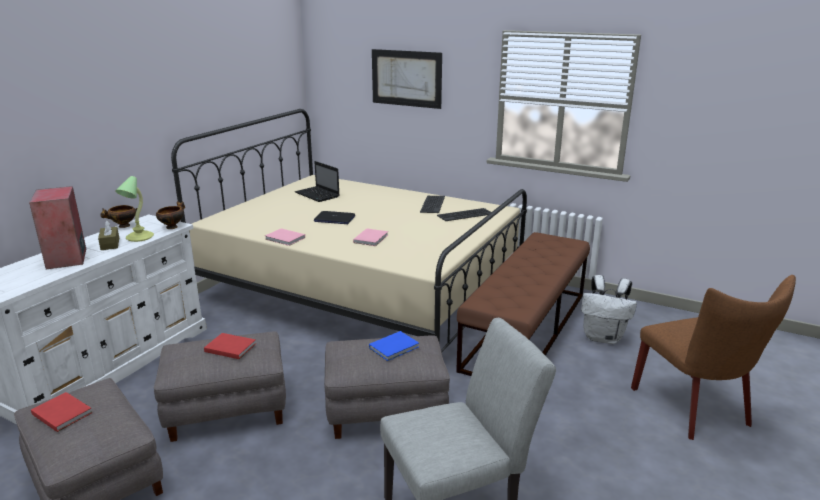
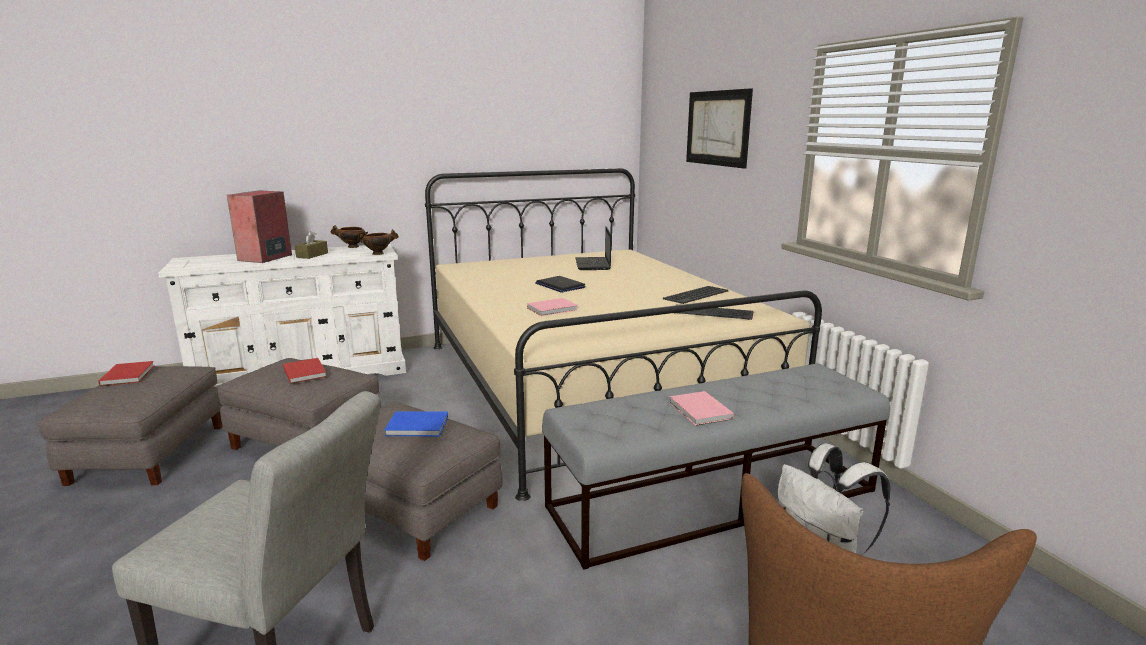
camera: 40 degrees right, 5 degrees down
(139, 237) = (339, 255): table lamp -> none
(285, 239) = (477, 291): pink book -> pink book (700, 411)
(526, 330) = (714, 498): brown bench -> grey bench

